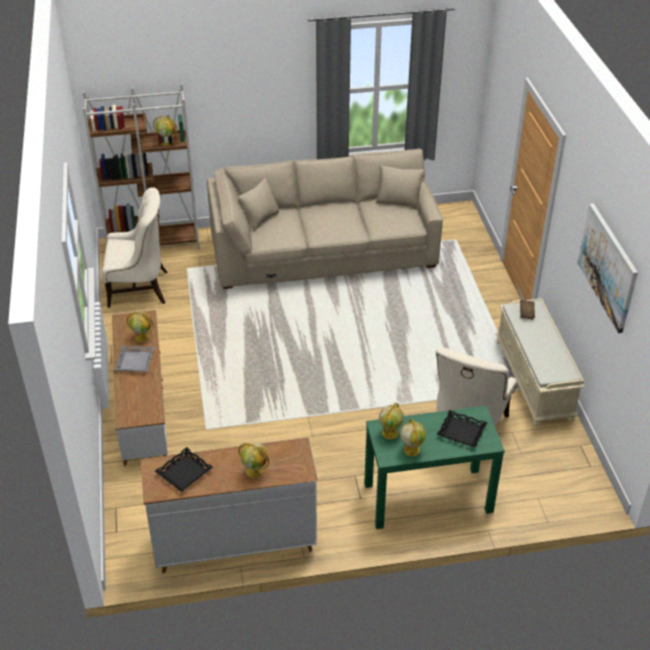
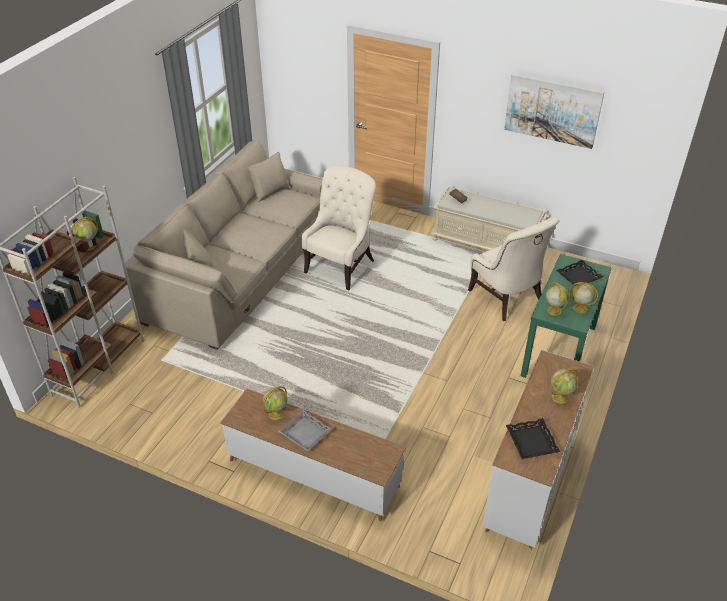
camera: 55 degrees left, 0 degrees up
(139, 288) = (150, 404): beige armchair -> beige armchair (341, 266)

